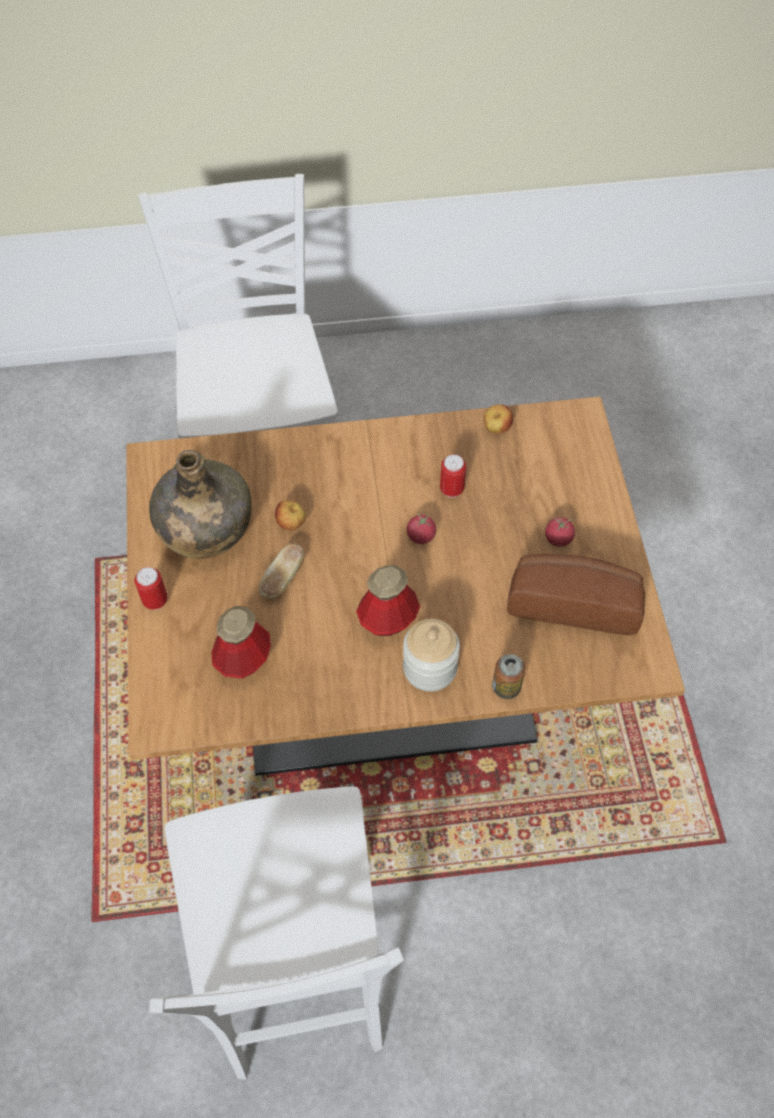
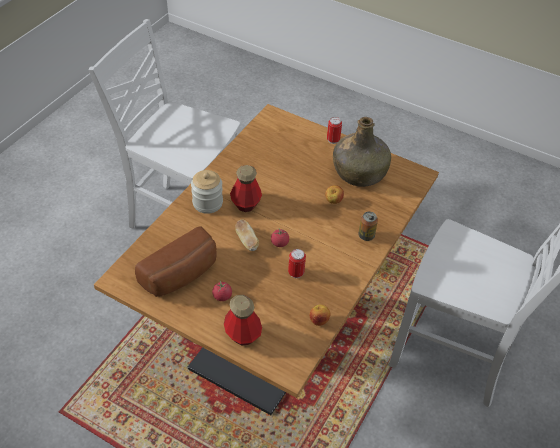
camera: 125 degrees right, 10 degrees down
(243, 660) = (275, 150): bottle -> bottle (243, 334)
(282, 578) = (305, 182): bread -> bread (246, 241)
(506, 687) = (170, 221): can -> can (366, 236)

